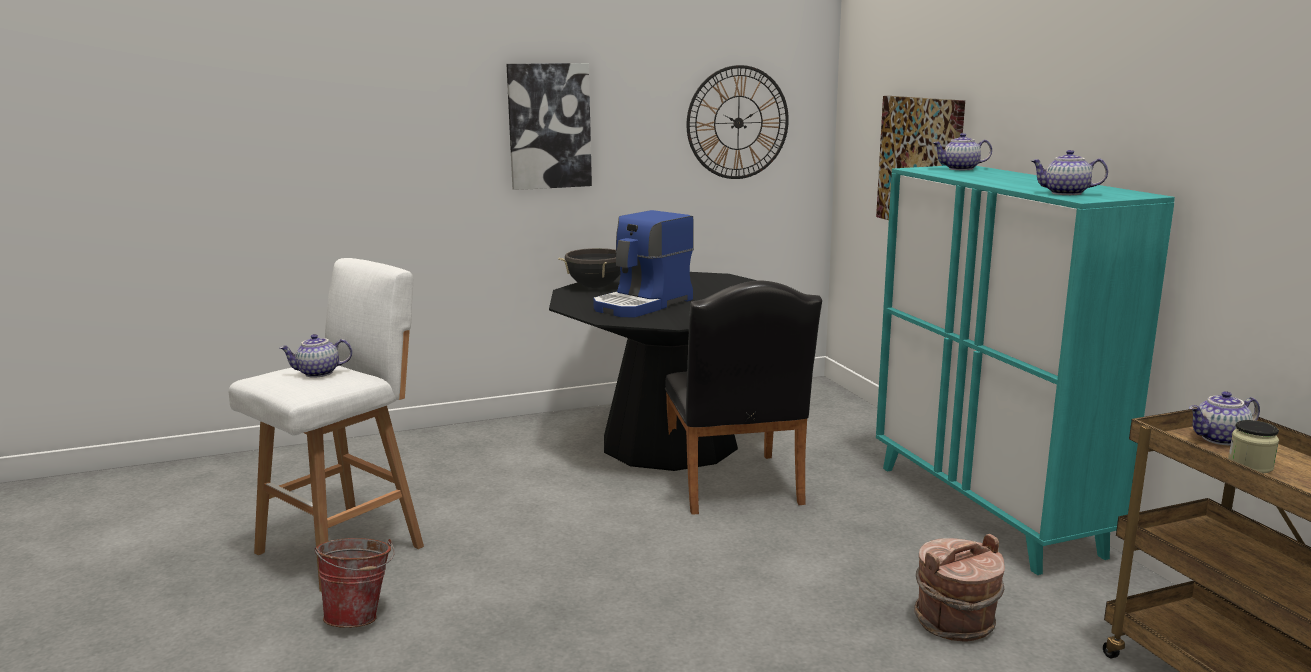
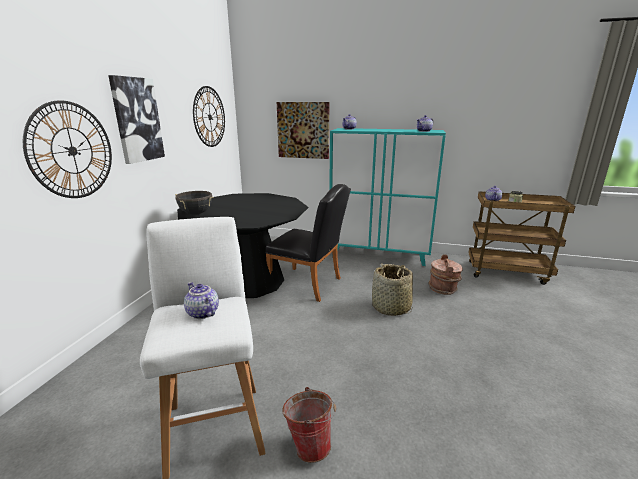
camera: 55 degrees left, 5 degrees up
(318, 373) = (202, 313): teapot -> teapot turned 120 degrees clockwise
(427, 163) = (72, 150): none -> wall clock
(643, 304) = (246, 214): coffee machine -> none
(772, 583) = (391, 307): none -> basket

